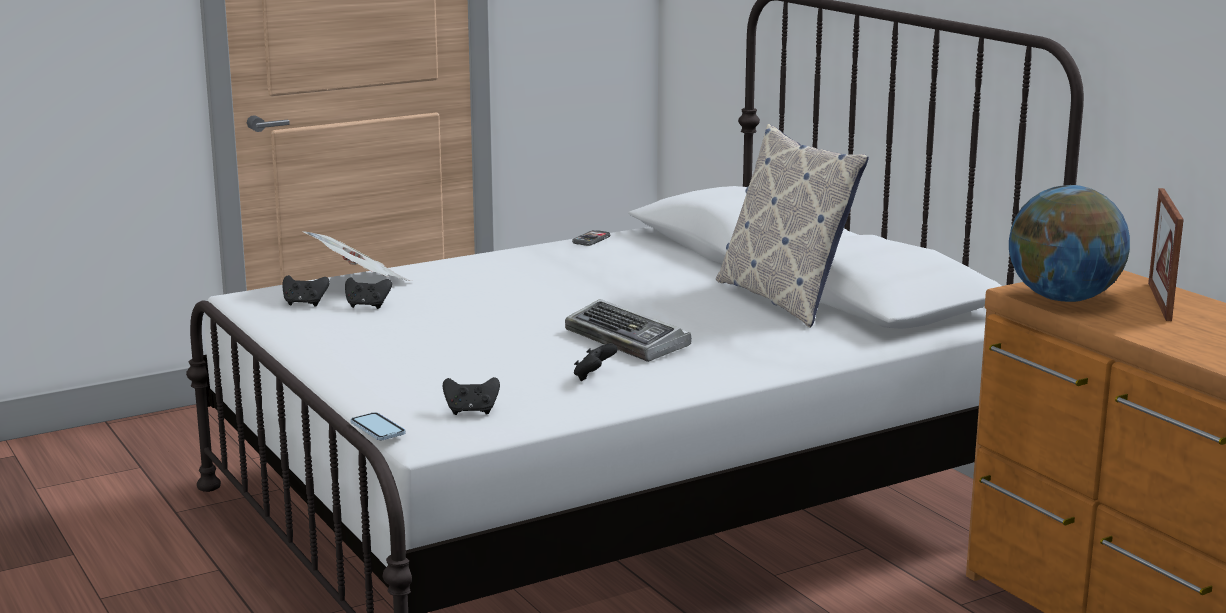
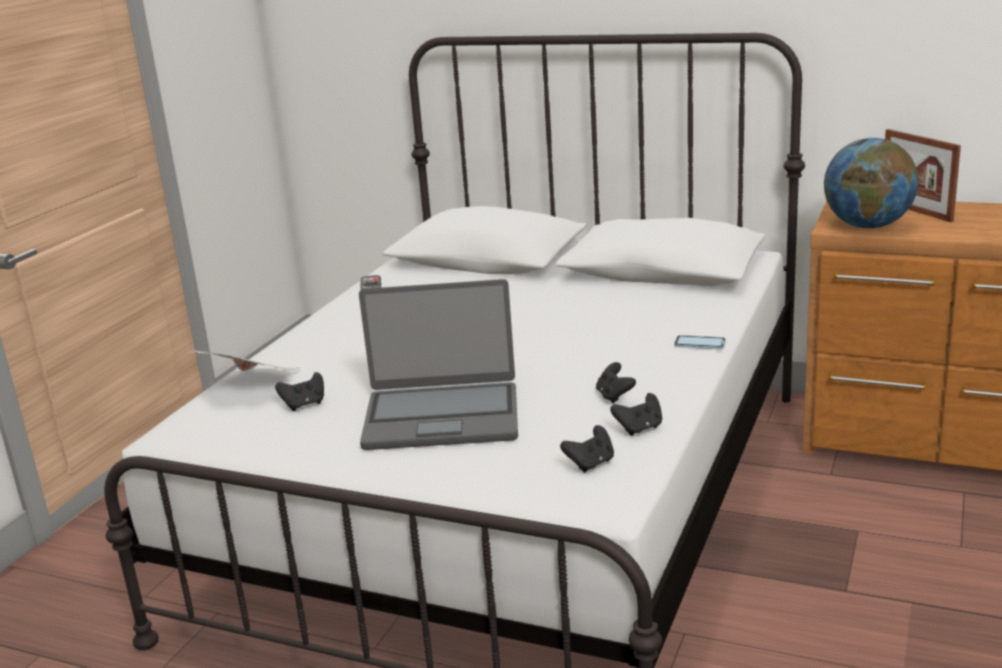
camera: 35 degrees left, 5 degrees up
(305, 304) = (241, 423): black game controller -> black game controller (639, 429)
(377, 429) = (559, 513): phone -> phone (700, 344)
(438, 346) = (442, 417): none -> laptop
(628, 341) = (574, 357): keyboard -> none
(784, 299) = (607, 287): pillow -> none

